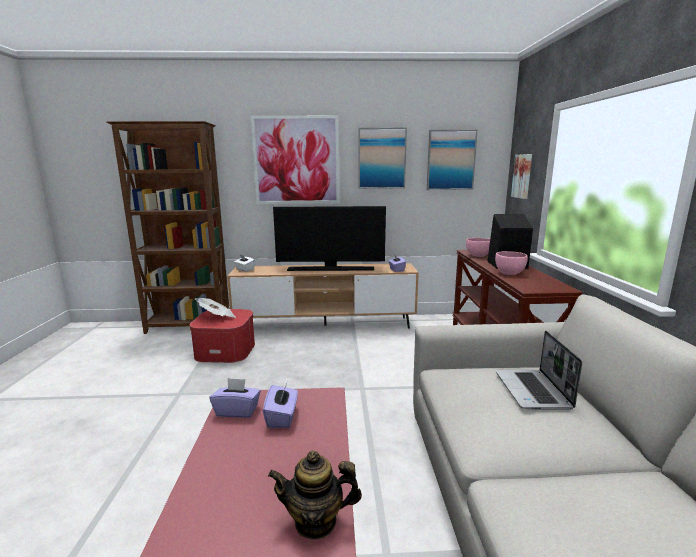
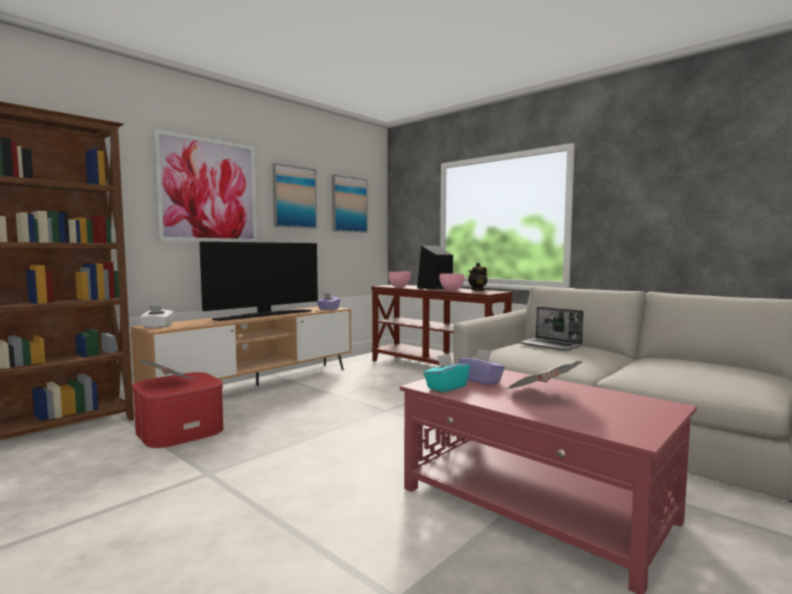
camera: 45 degrees left, 10 degrees down
(237, 411) = (446, 387): purple tissue box -> turquoise tissue box
(264, 471) = (541, 395): none -> newspaper
(316, 521) = (609, 396): teapot -> teapot (478, 290)
(523, 176) = (409, 220): picture -> none

